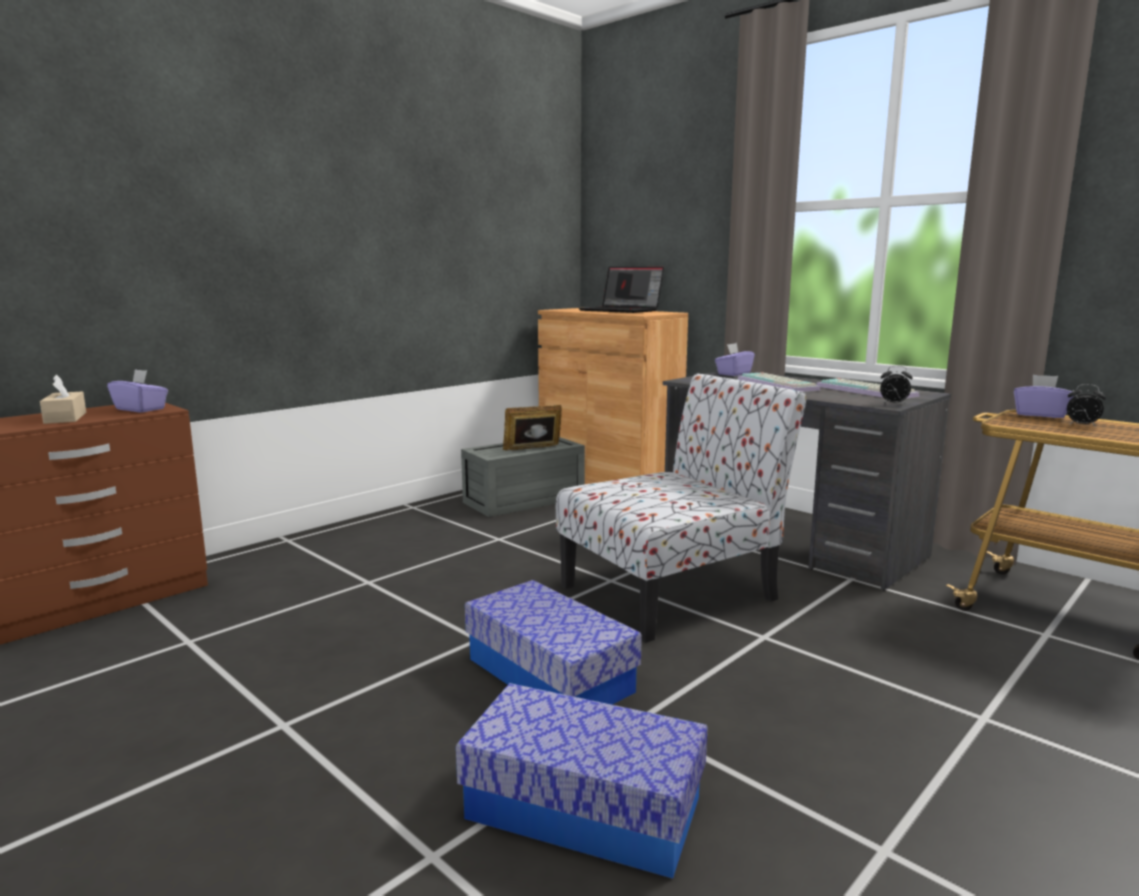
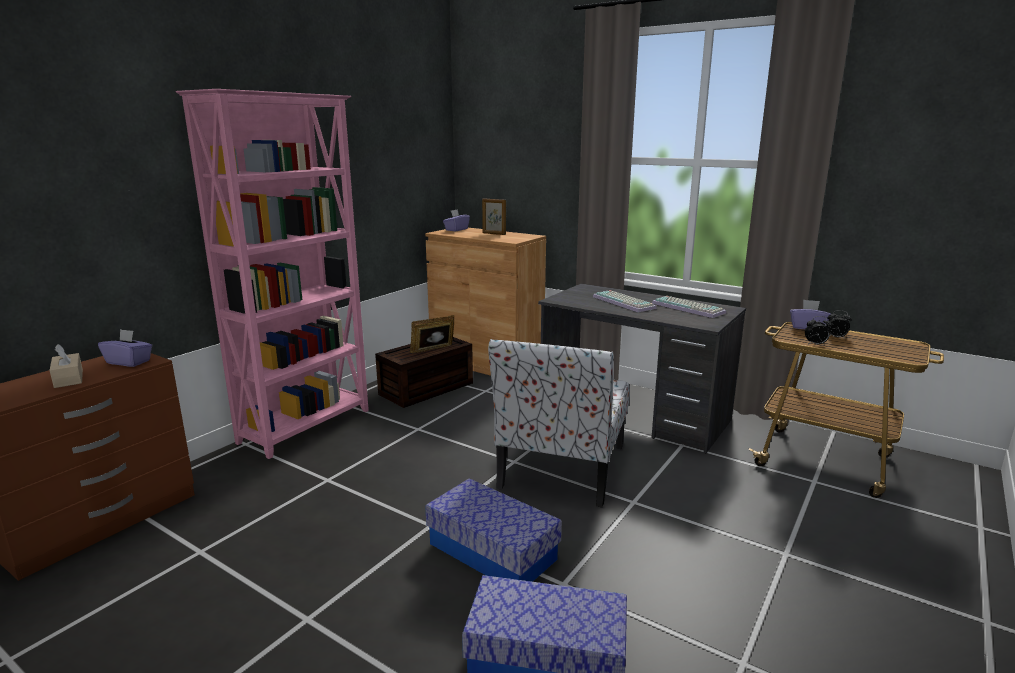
camera: 10 degrees left, 5 degrees up
(366, 528) = (307, 426): none -> pink bookcase
(523, 501) = (426, 389): grey storage box -> brown storage box
(622, 311) = (493, 234): laptop -> picture frame
(673, 592) = (561, 468): chair -> chair turned 150 degrees clockwise
(733, 374) = (587, 289): purple tissue box -> purple tissue box (456, 229)
(893, 404) = (712, 323): alarm clock -> alarm clock (815, 344)

